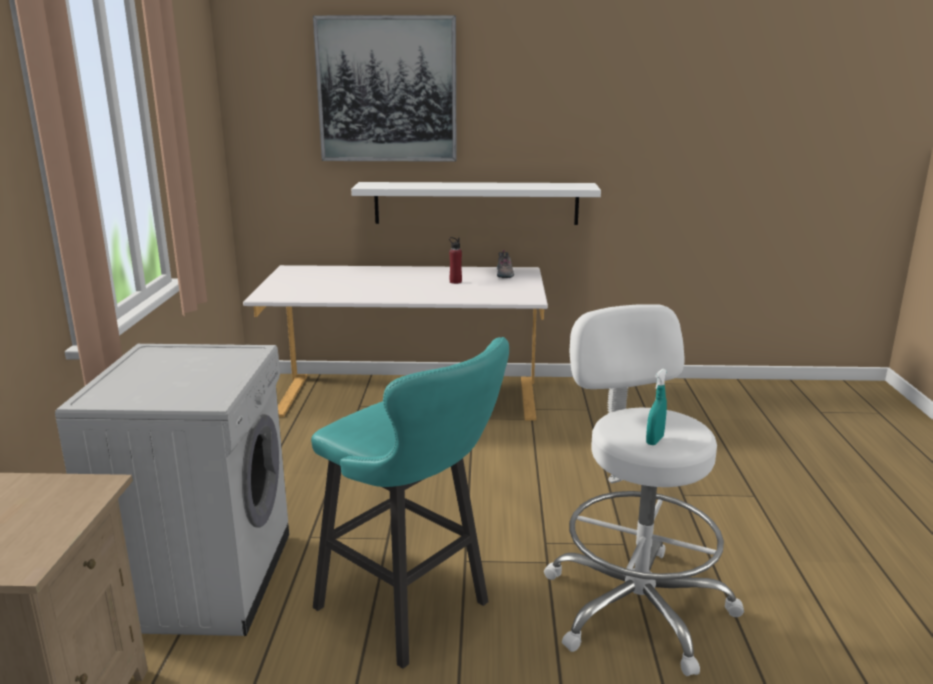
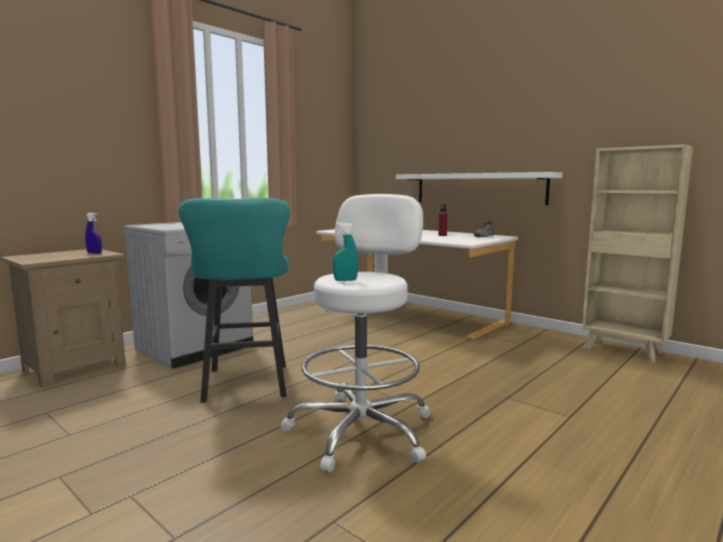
camera: 40 degrees right, 10 degrees down
(63, 493) = (94, 253): none -> blue spray bottle
(387, 90) = (430, 116): picture -> none
(679, 388) = (624, 350): none -> beige bookcase

